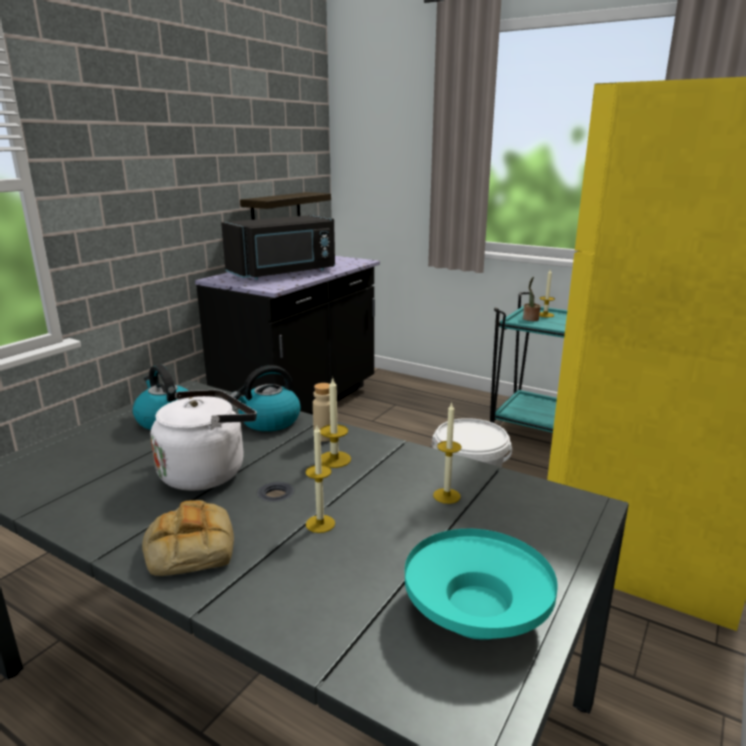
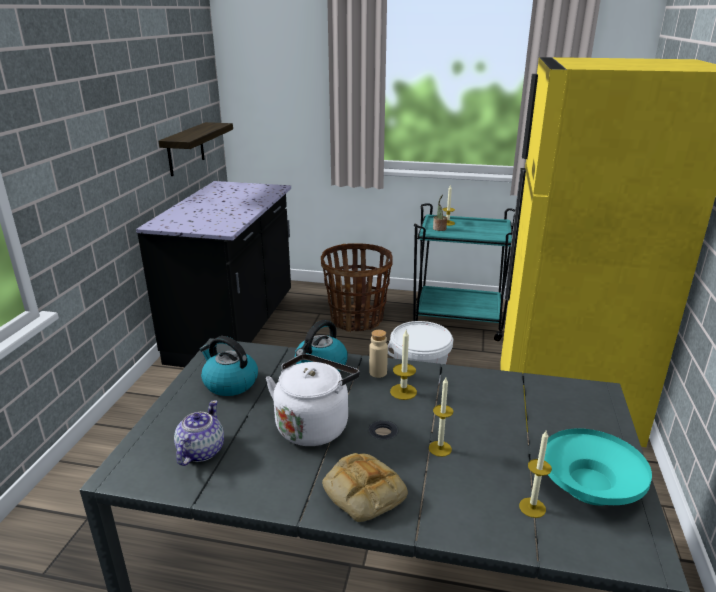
camera: 20 degrees left, 5 degrees up
(76, 472) = (200, 451): none -> teapot
(284, 273) = (217, 210): black microwave -> none
(432, 416) = (357, 319): none -> basket
(446, 496) = (506, 405): candle -> candle (532, 507)

